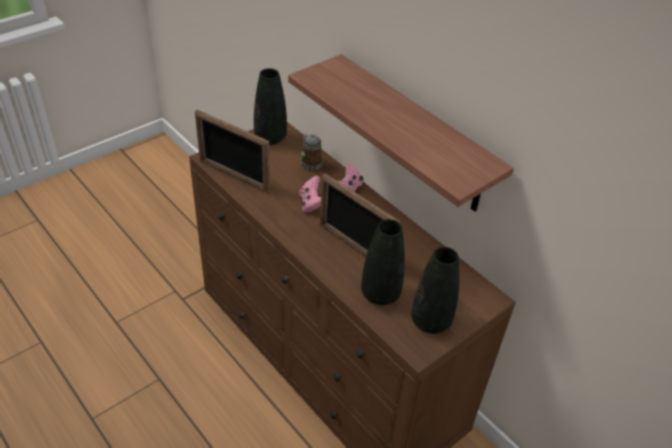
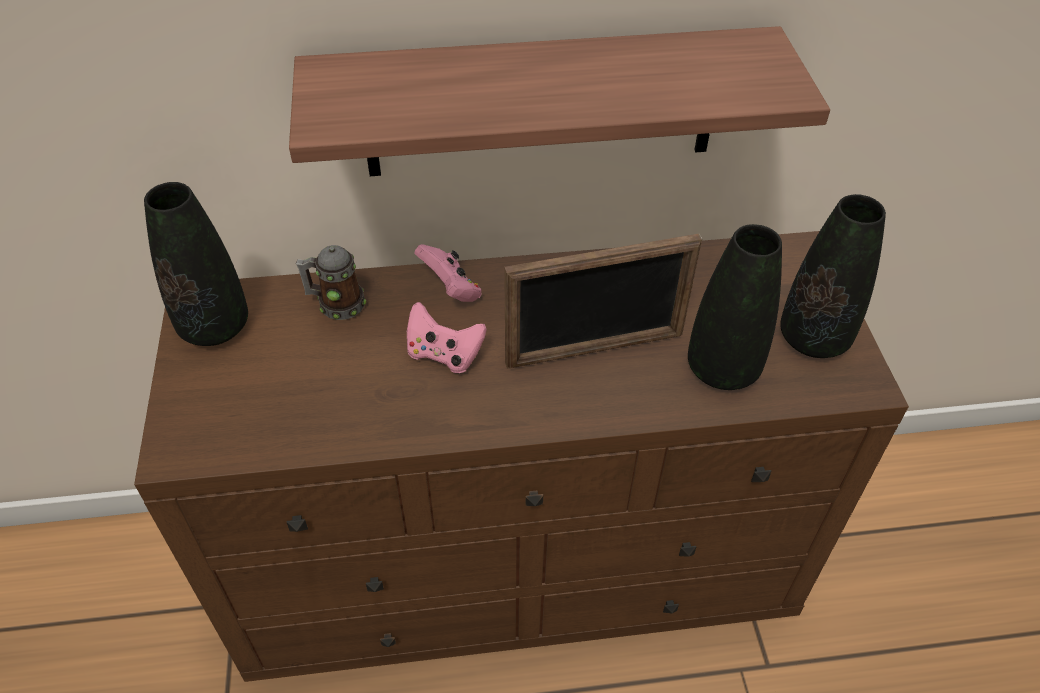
camera: 55 degrees left, 5 degrees up
(233, 175) = (268, 434): picture frame -> none

